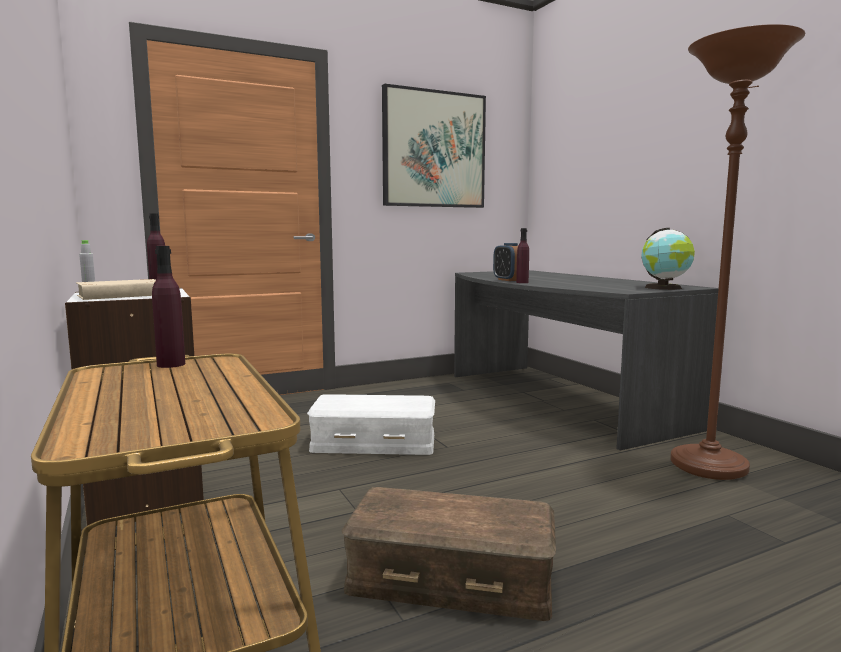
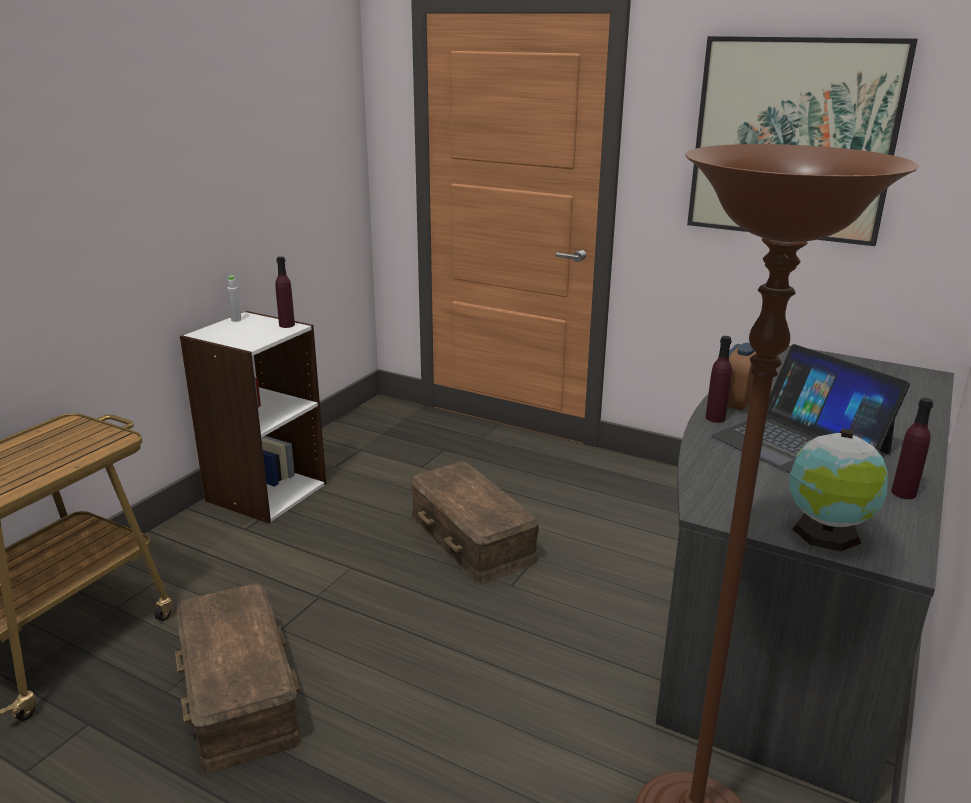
camera: 55 degrees right, 15 degrees up
(121, 295) = (233, 332): beige book -> none
(171, 364) = (97, 432): purple bottle -> purple bottle (903, 493)
(374, 442) = (473, 537): white storage box -> brown storage box
(571, 281) = (800, 444): none -> laptop

